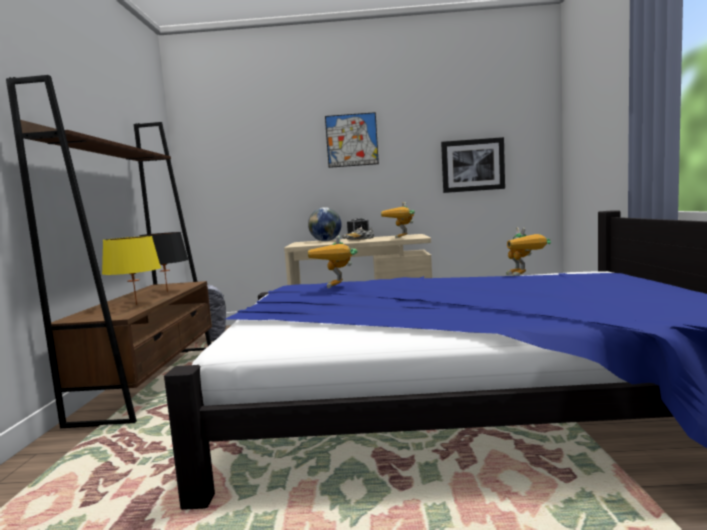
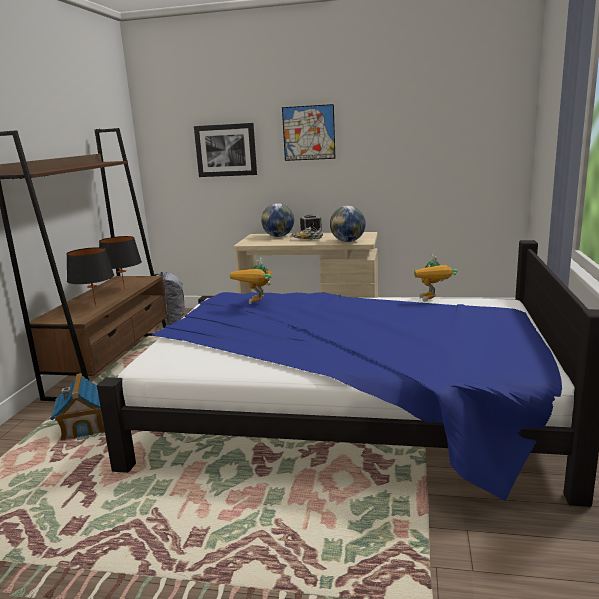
camera: 10 degrees right, 10 degrees up
(128, 453) = (85, 426): none -> toy house
(136, 305) = (95, 306): yellow table lamp -> black table lamp
(402, 238) = (348, 241): toy robot -> globe
(472, 165) = (434, 162): picture -> picture (226, 150)

